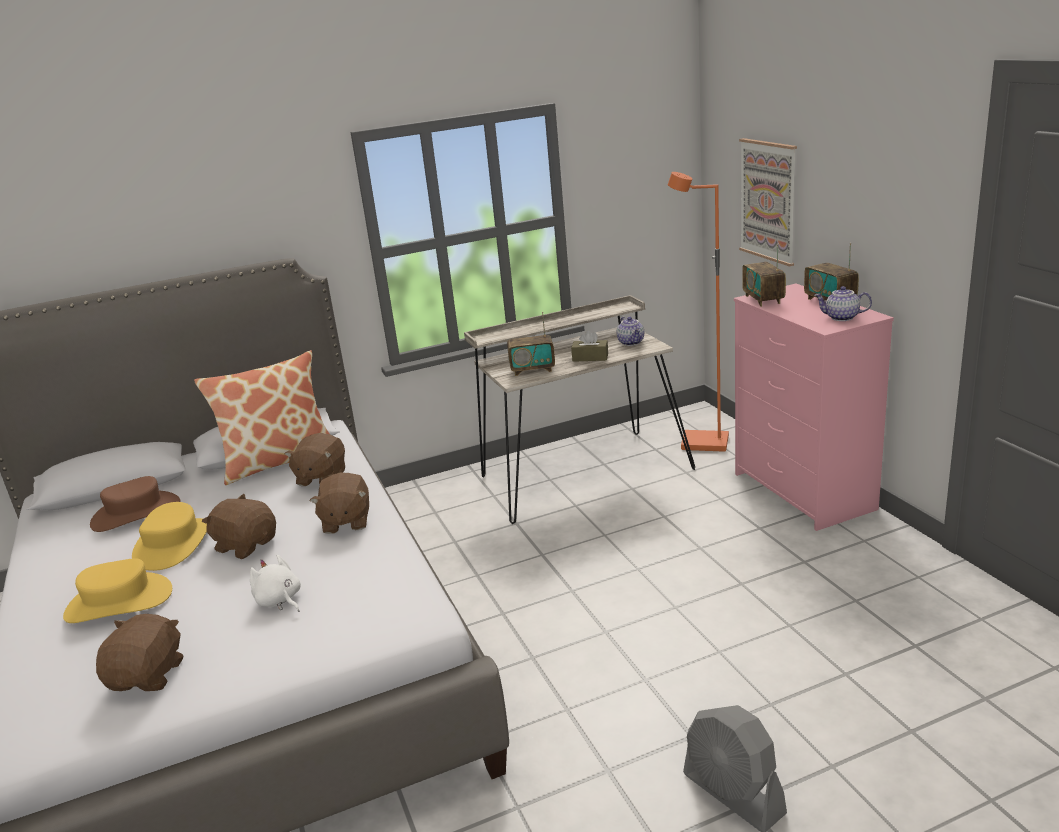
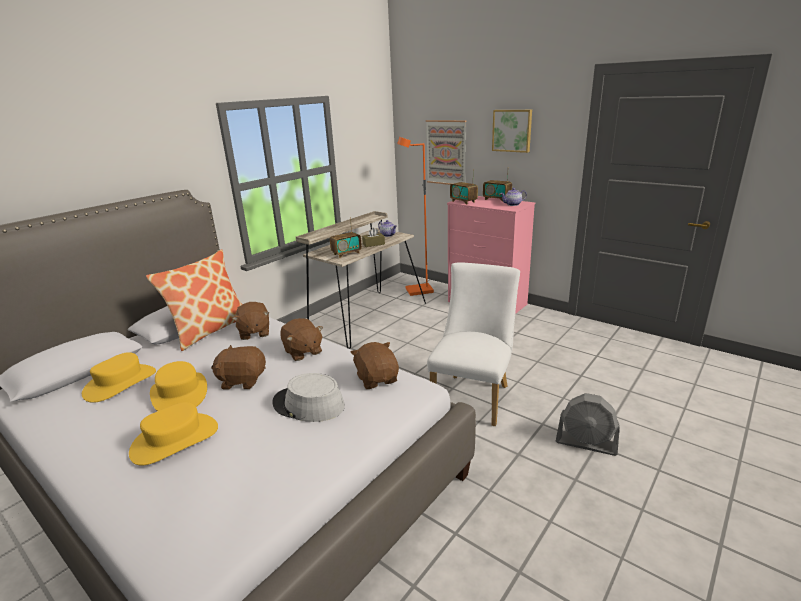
camera: 30 degrees left, 0 degrees up
(136, 513) = (120, 383): brown hat -> yellow hat
(149, 676) = (258, 477): brown plush toy -> brown plush toy (377, 379)
(279, 601) = (308, 405): white plush toy -> grey hat
(626, 653) = (473, 395): none -> white chair
(863, 174) = (512, 130): none -> picture

